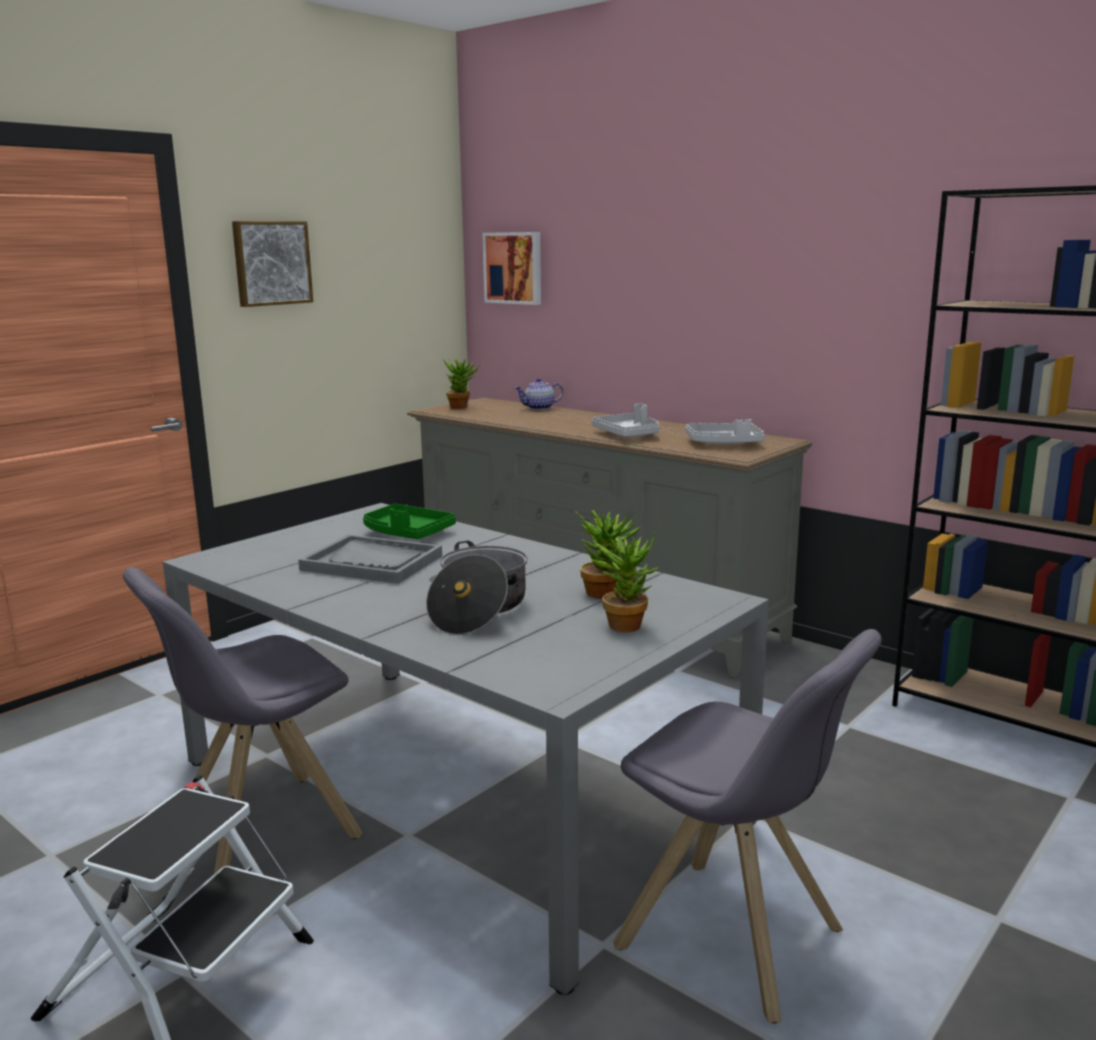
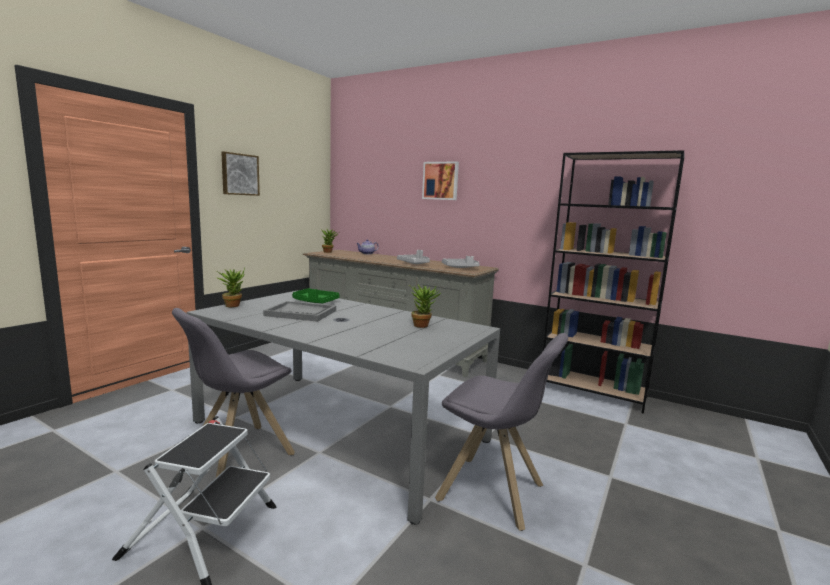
camera: 10 degrees left, 5 degrees down
(478, 610) = (363, 331): cooking pot -> none
(514, 268) = (355, 188): picture -> picture (441, 181)
(624, 623) = (437, 337): potted plant -> potted plant (233, 305)

